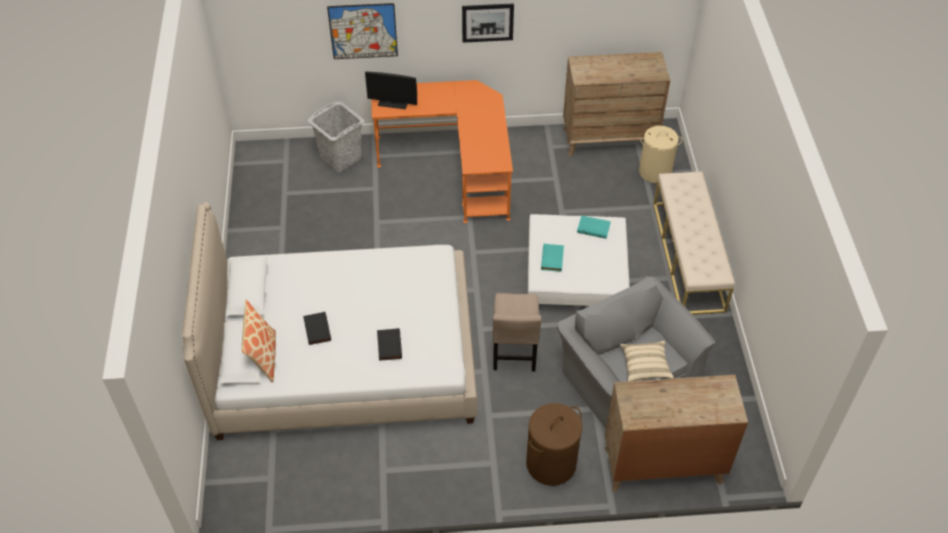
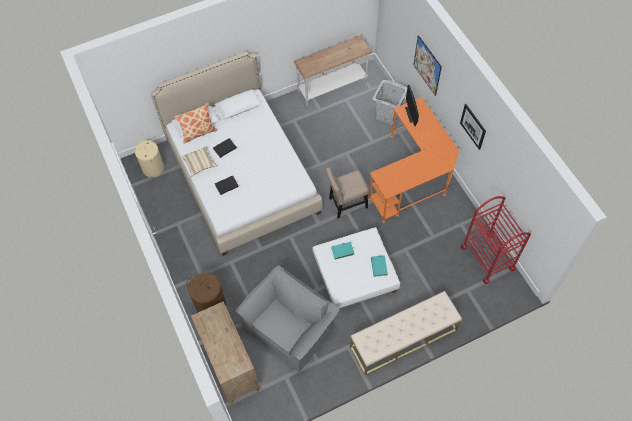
camera: 70 degrees right, 10 degrees up
(253, 200) = (333, 87): none -> white console table
(514, 352) = (281, 260): beige chair -> beige chair (346, 204)
(609, 140) = (487, 258): brown dresser -> red cart
(645, 366) = (276, 327): beige pillow -> beige pillow (199, 164)
(654, 172) = (472, 295): beige laundry basket -> beige laundry basket (153, 168)

